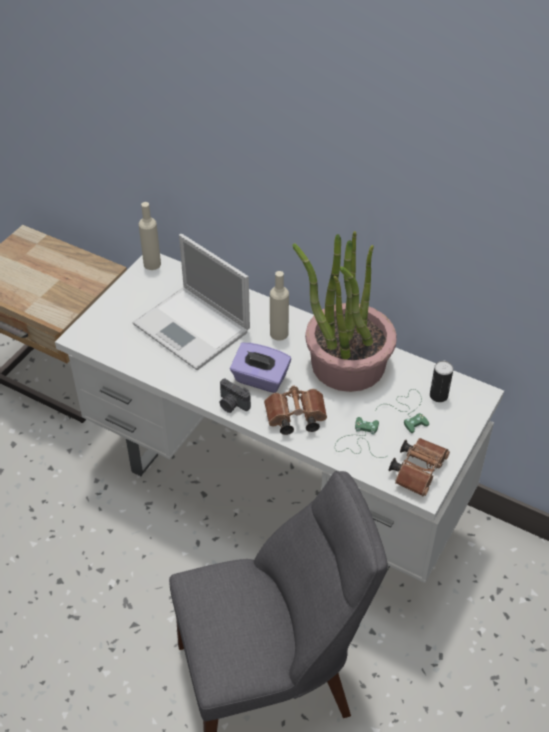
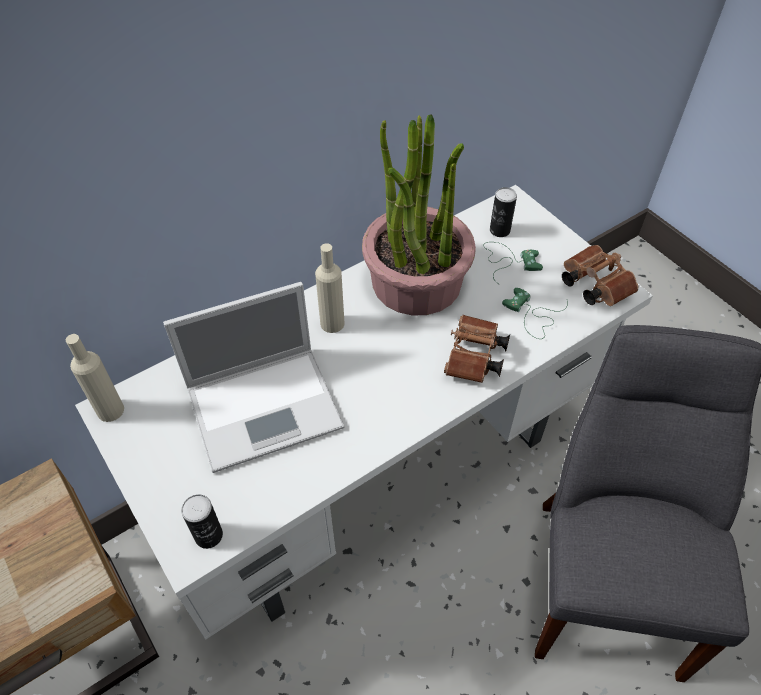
camera: 65 degrees left, 5 degrees up
(93, 340) = (208, 535): none -> can
(232, 404) = (422, 411): camera -> none
(260, 379) = (396, 368): purple tissue box -> none

